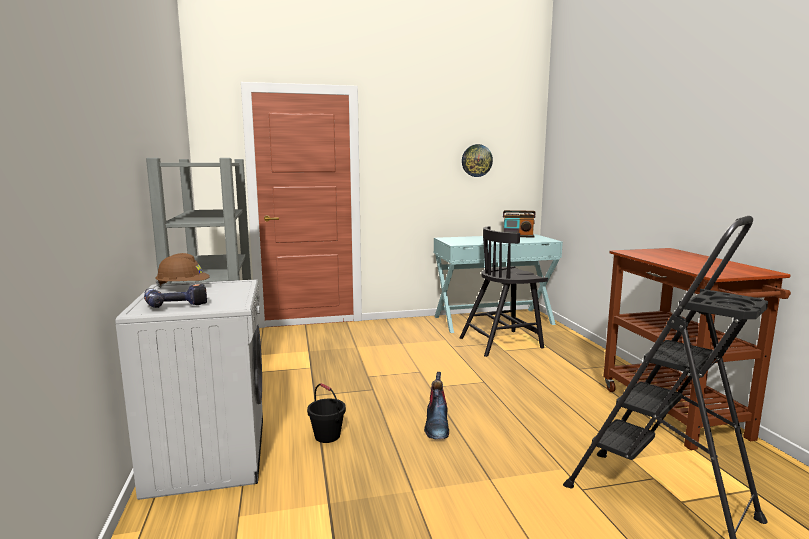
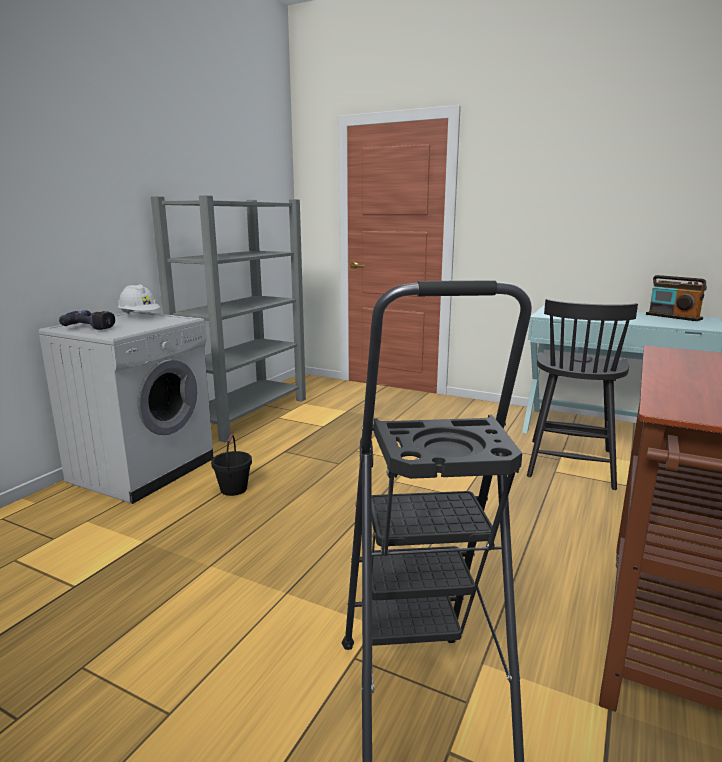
camera: 40 degrees right, 5 degrees up
(183, 287) = (139, 316): brown hard hat -> white hard hat
(437, 425) = (334, 519): boot -> none
(476, 160) = (623, 198): wall clock -> none
(502, 342) = (570, 461): black chair -> black chair turned 90 degrees counterclockwise

